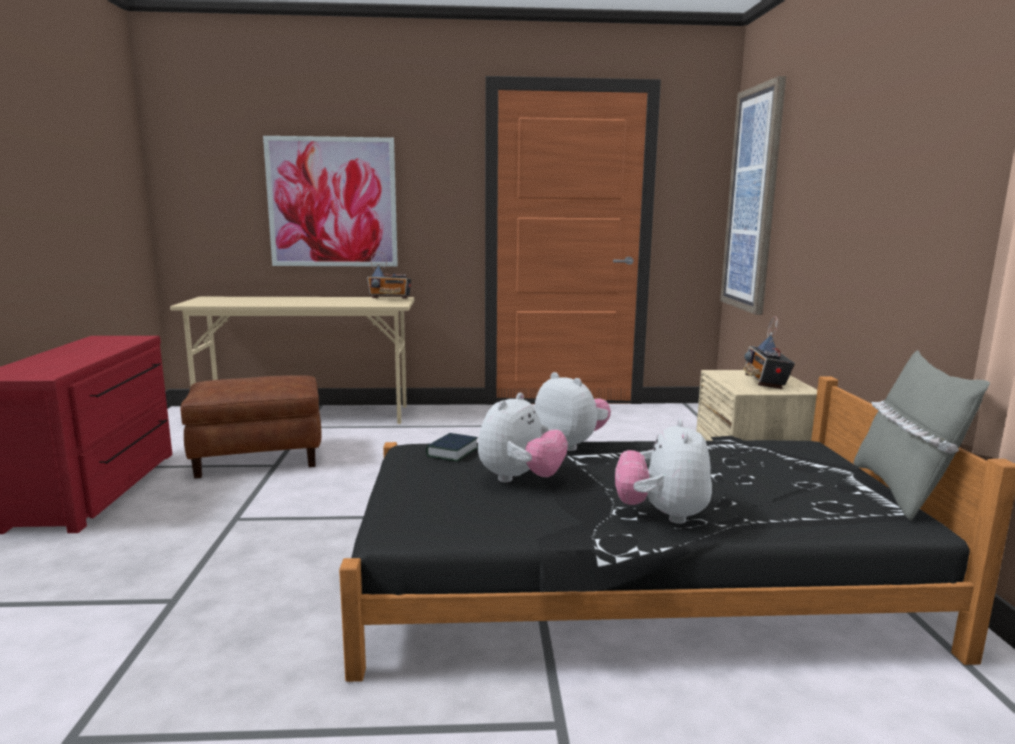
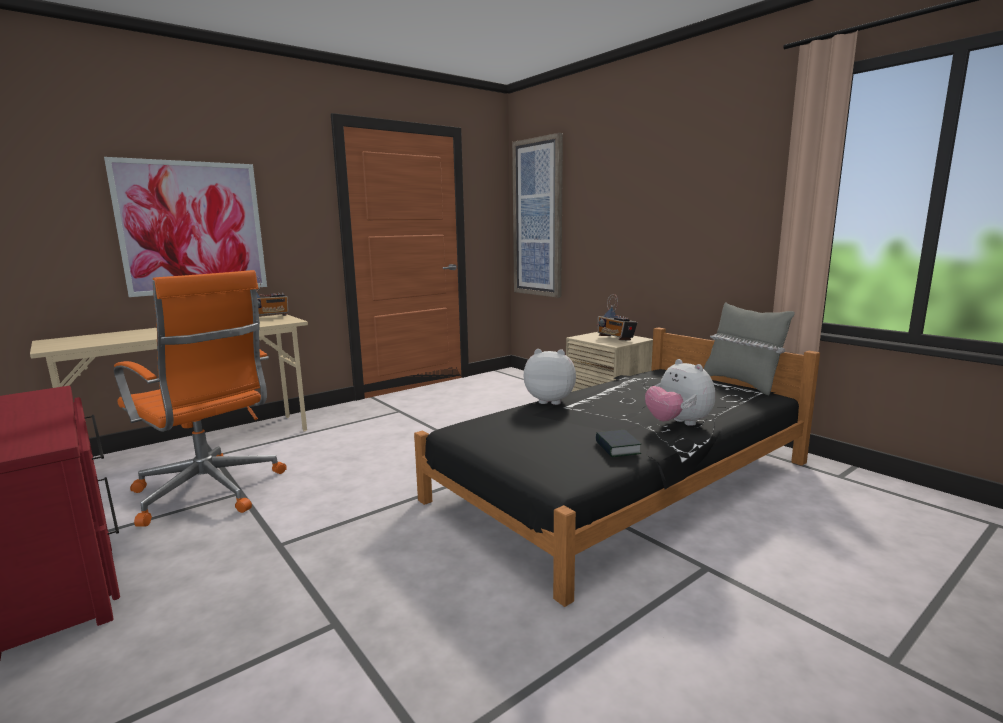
camera: 35 degrees left, 0 degrees up
(257, 458) = (210, 492): brown ottoman -> orange office chair
(452, 452) = (489, 424): book -> book (617, 448)
(520, 479) = (566, 428): plush toy -> none

